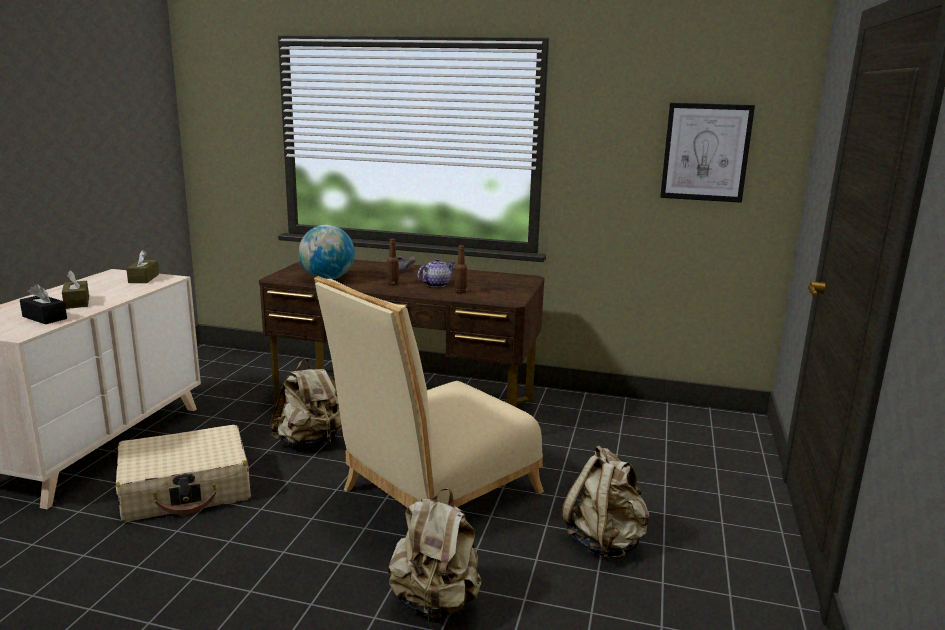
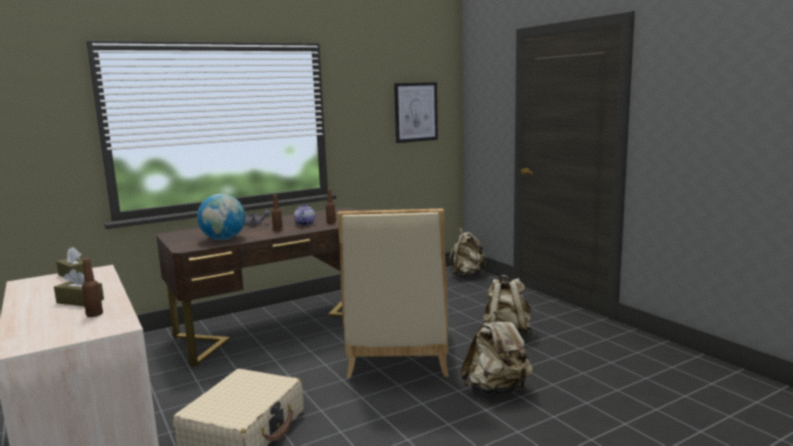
camera: 45 degrees left, 5 degrees down
(44, 317) = (94, 315): black tissue box -> brown bottle
(310, 442) = (269, 369): beige backpack -> beige backpack (467, 275)

